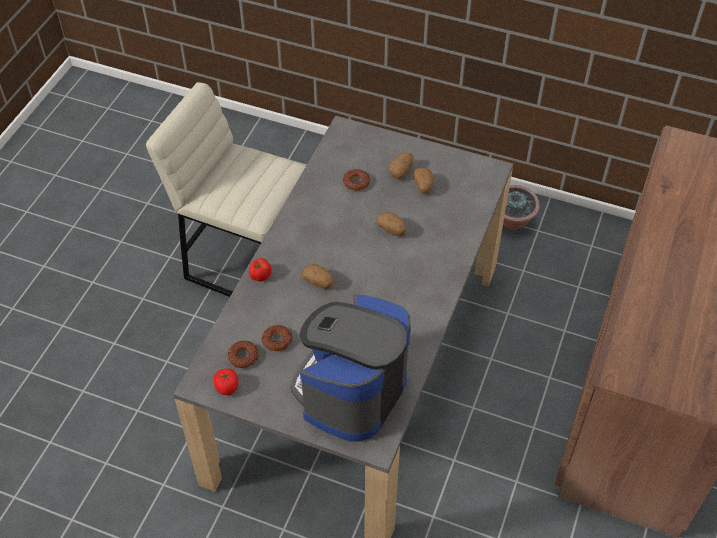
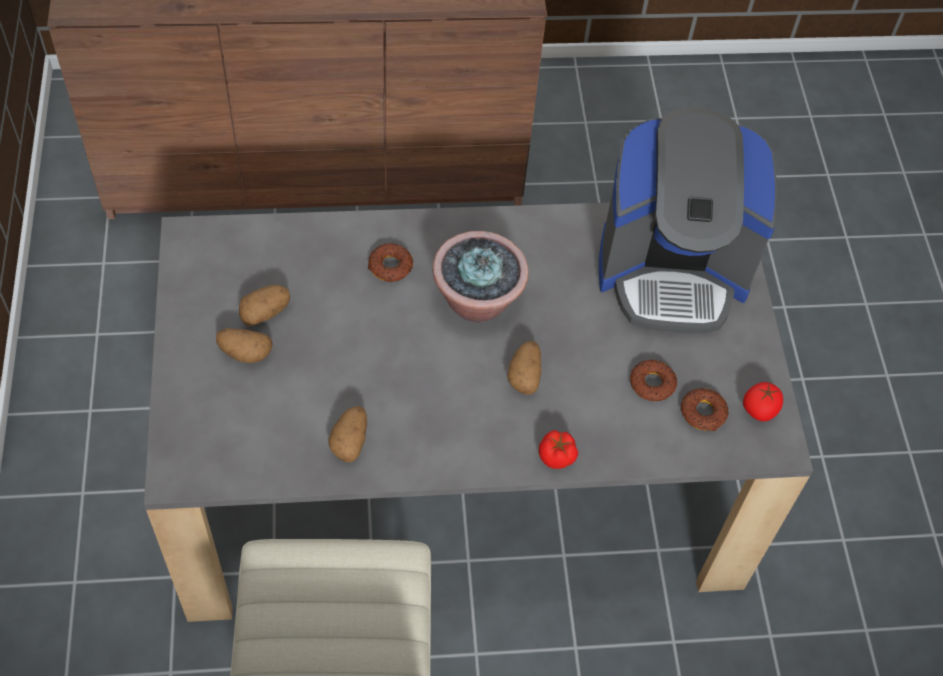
camera: 120 degrees left, 5 degrees up
(356, 182) = (298, 405): donut -> donut (390, 266)
(392, 230) = (376, 321): potato -> potato (350, 441)
(512, 221) = (90, 371): potted plant -> potted plant (477, 301)

